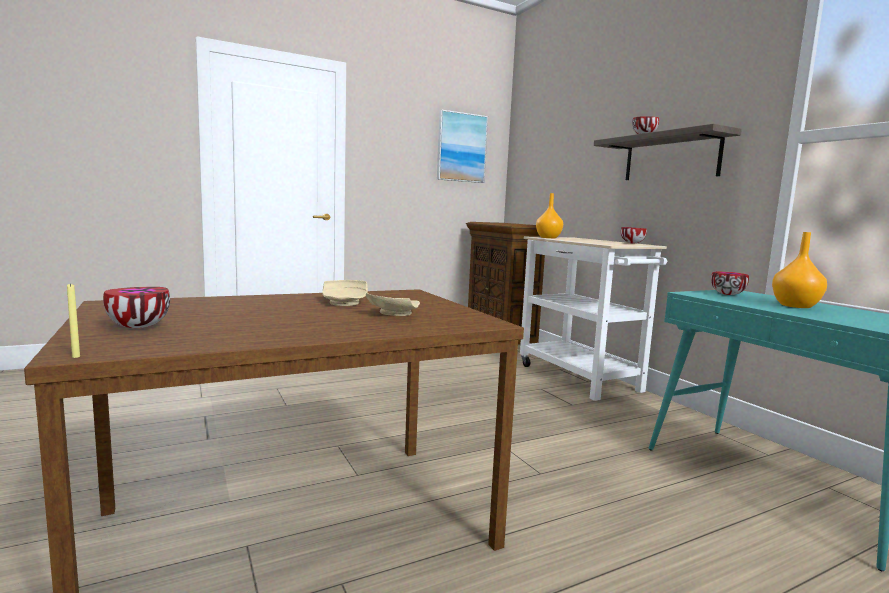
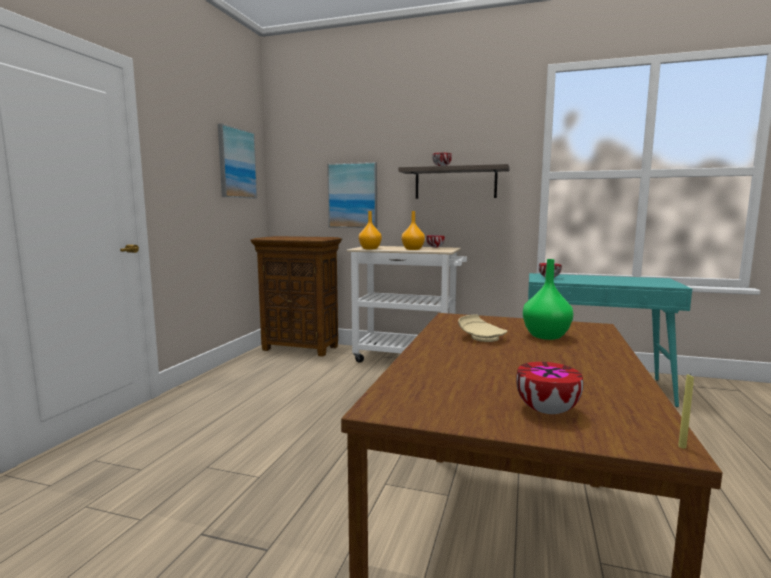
camera: 45 degrees left, 0 degrees up
(393, 314) = (546, 336): beige plate -> green vase
(569, 178) = (353, 195): none -> picture
(795, 306) = (593, 279): orange vase -> orange vase (412, 249)

